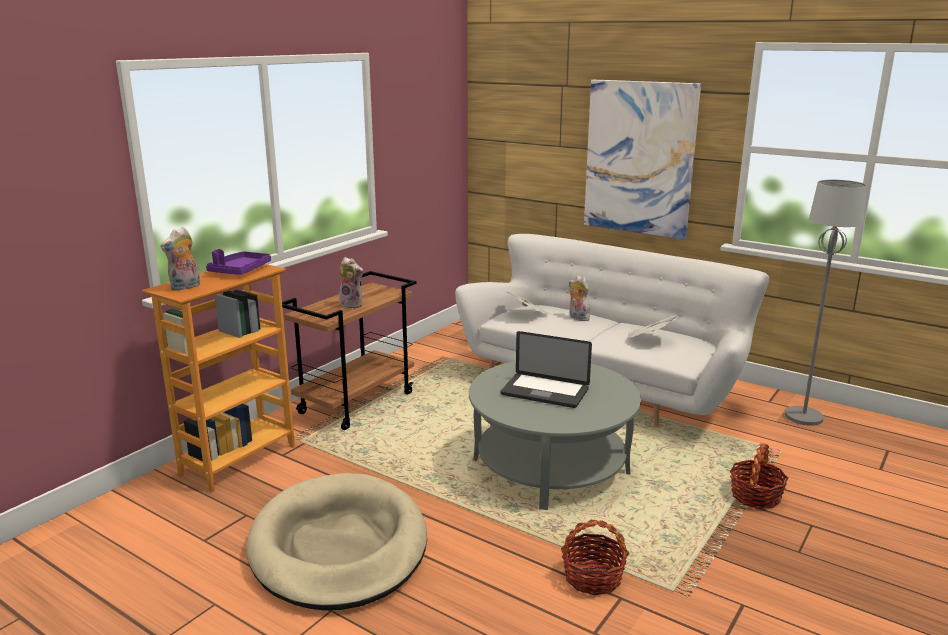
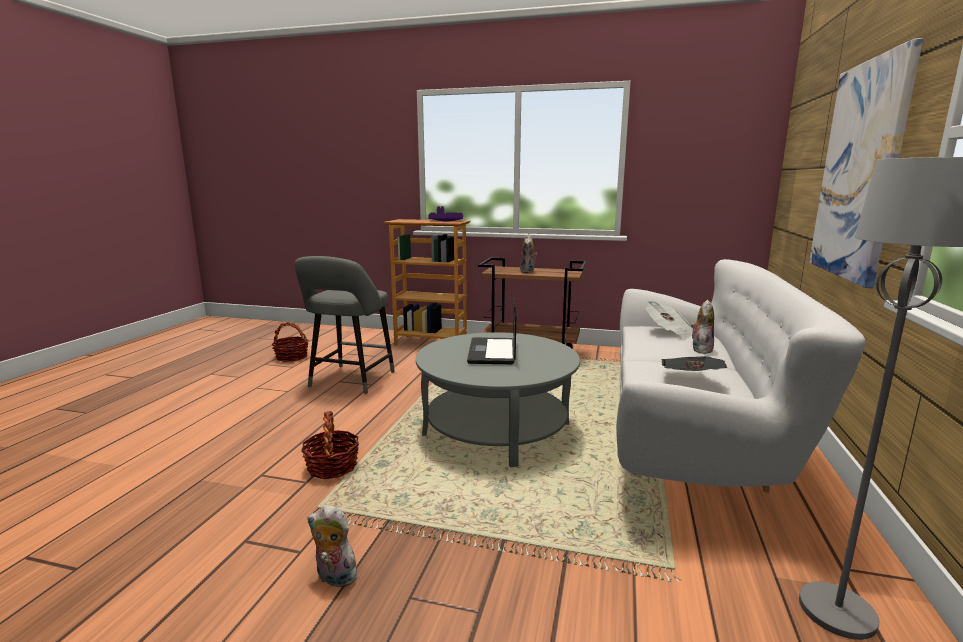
camera: 70 degrees right, 5 degrees down
(185, 287) = (407, 220): plush toy -> plush toy (334, 578)
(339, 547) = (350, 381): beige dog bed -> grey stool
(755, 496) = (524, 557): basket -> basket (291, 357)

